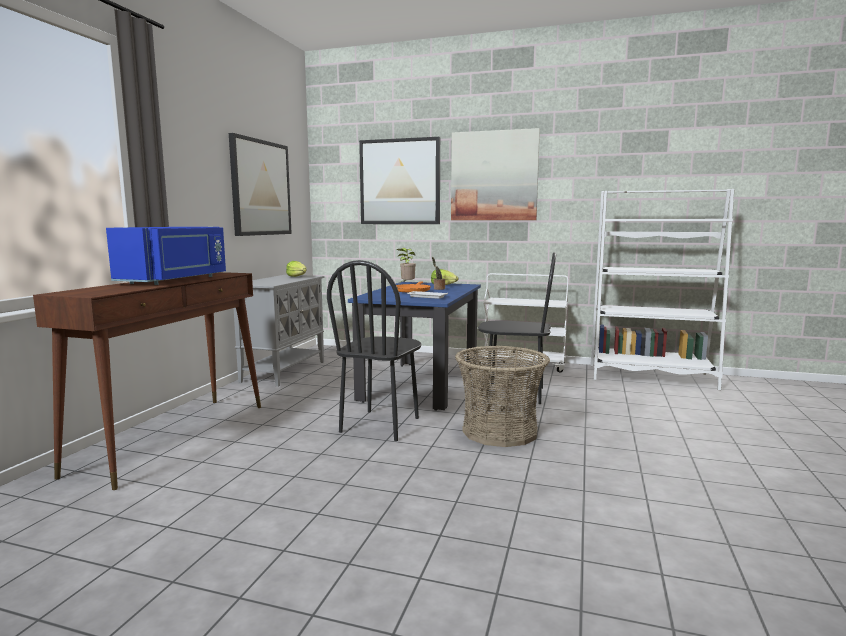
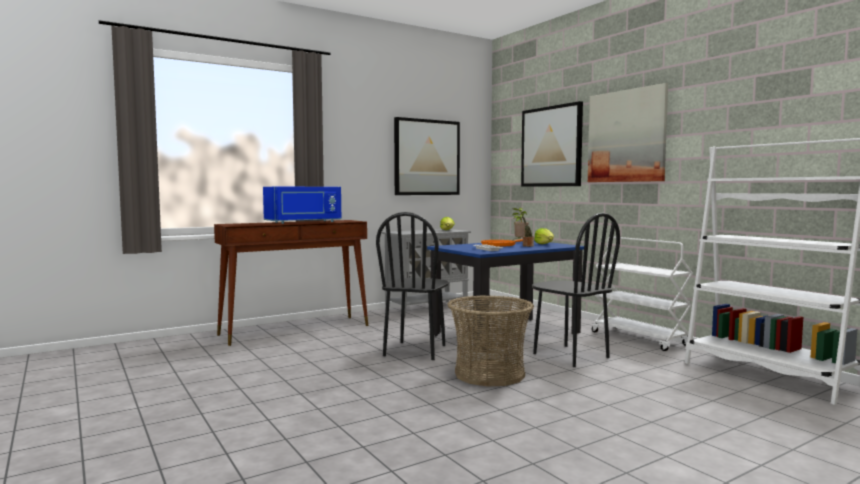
camera: 40 degrees right, 5 degrees down
(380, 425) = (415, 350): black chair -> black chair turned 45 degrees counterclockwise

